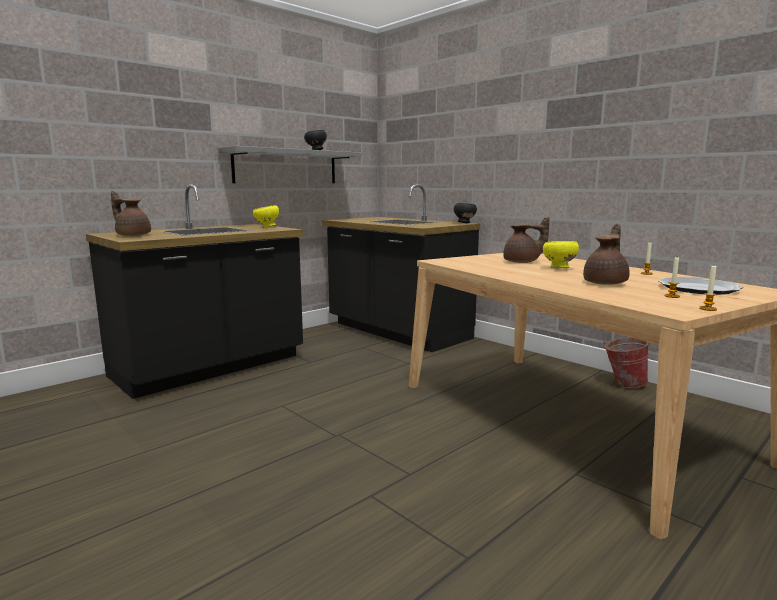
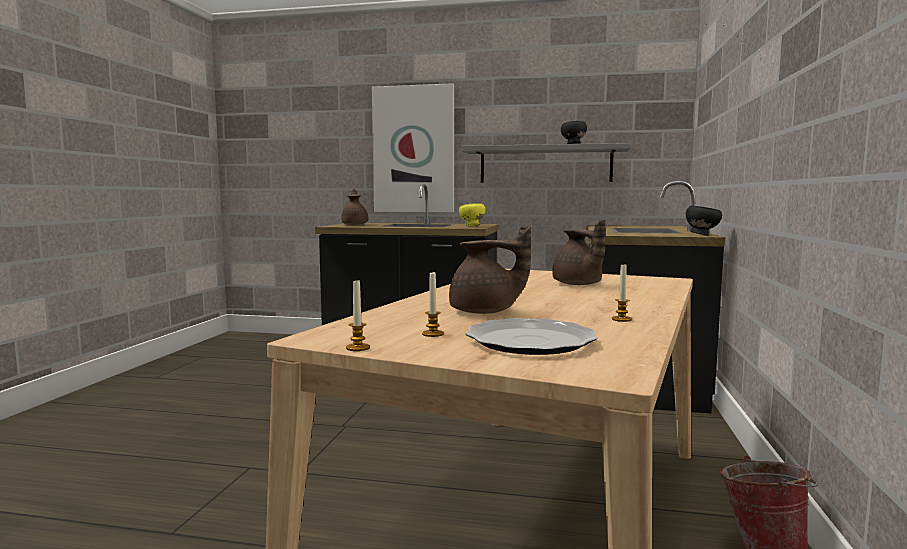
camera: 55 degrees right, 5 degrees down
(158, 145) = (414, 150): none -> picture
(558, 269) = (558, 295): yellow bowl -> none

